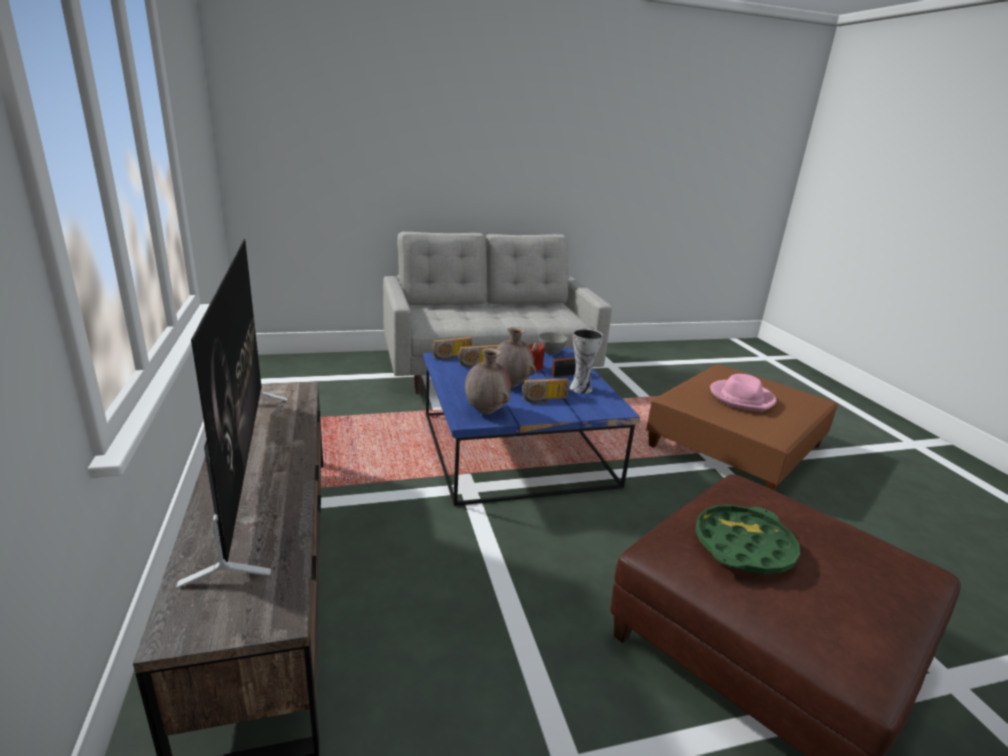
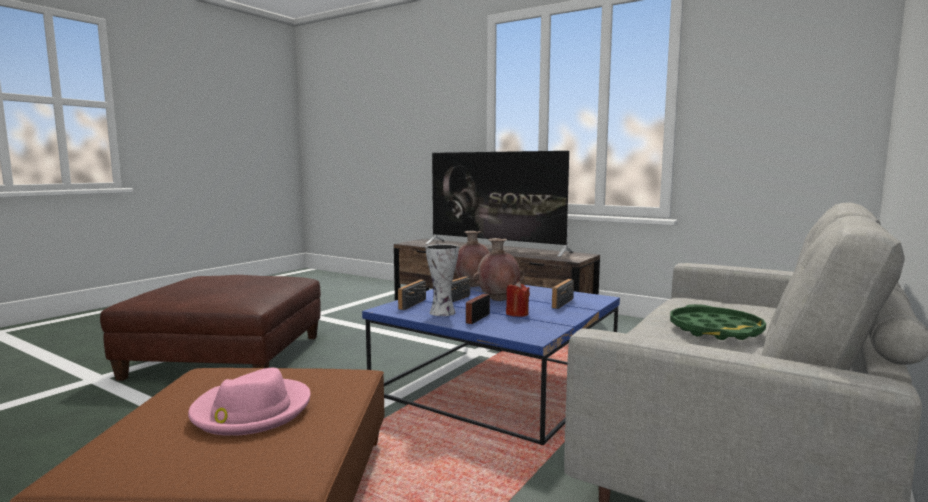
camera: 140 degrees right, 15 degrees down
(452, 357) = (592, 300): radio -> radio (409, 303)
(551, 353) = (541, 331): grey bowl -> none
(743, 546) = (253, 280): green tray -> green tray (715, 330)

